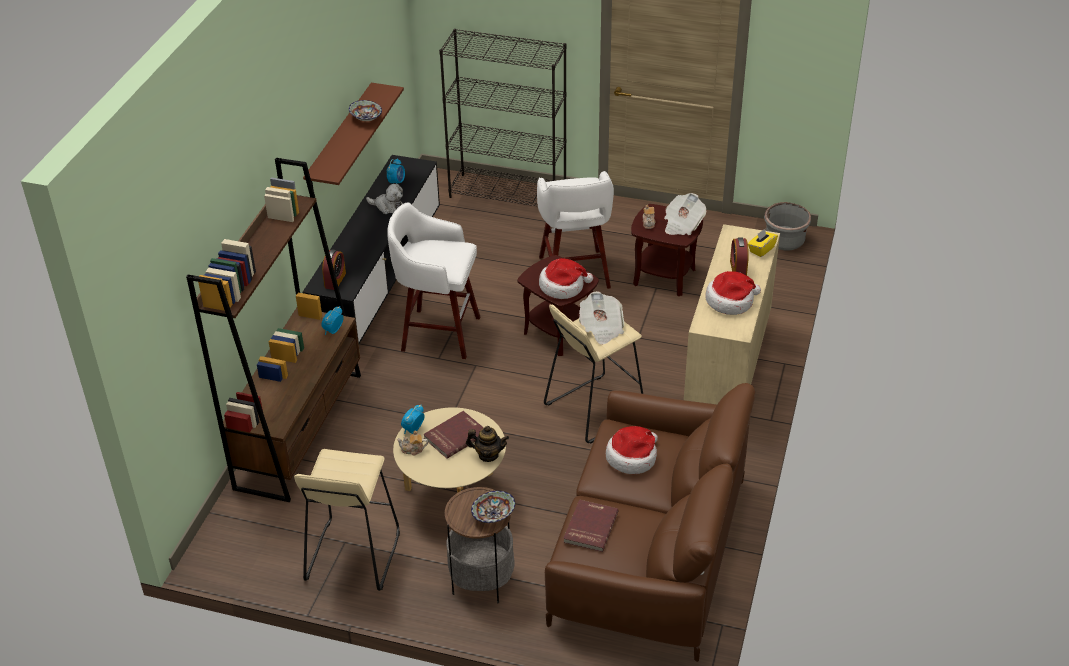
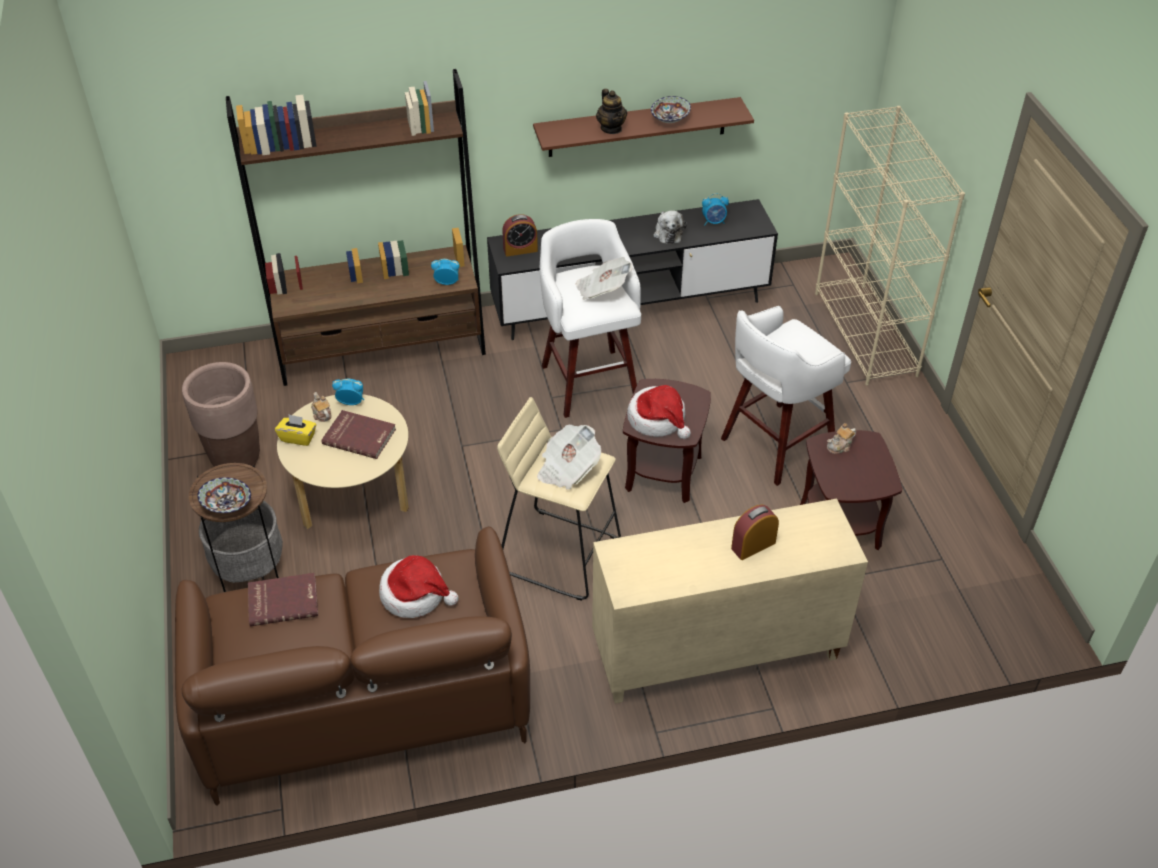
camera: 60 degrees right, 5 degrees up
(352, 556) = (236, 459): beige stool -> brown planter
(488, 455) = (345, 473): teapot -> teapot (611, 128)
(508, 194) = (866, 334): black bookcase -> beige bookcase
(682, 224) = (864, 478): newspaper -> newspaper (602, 290)
(730, 301) = (682, 561): hat -> none
(761, 249) = (814, 554): yellow tissue box -> yellow tissue box (298, 437)
(785, 241) = (1021, 619): grey planter -> none

